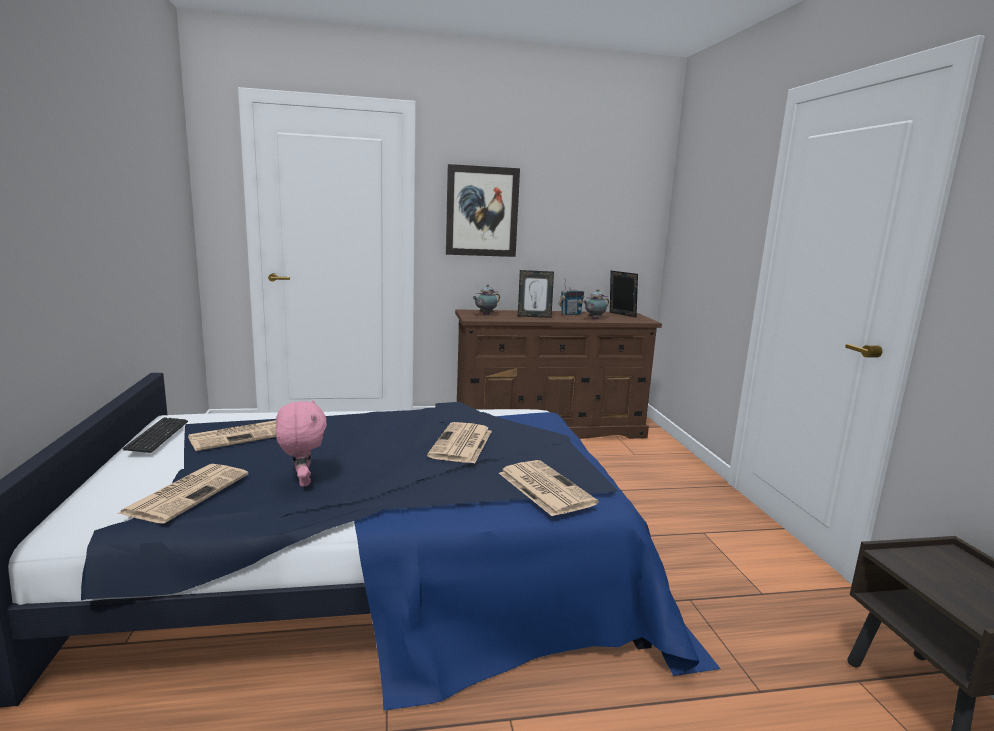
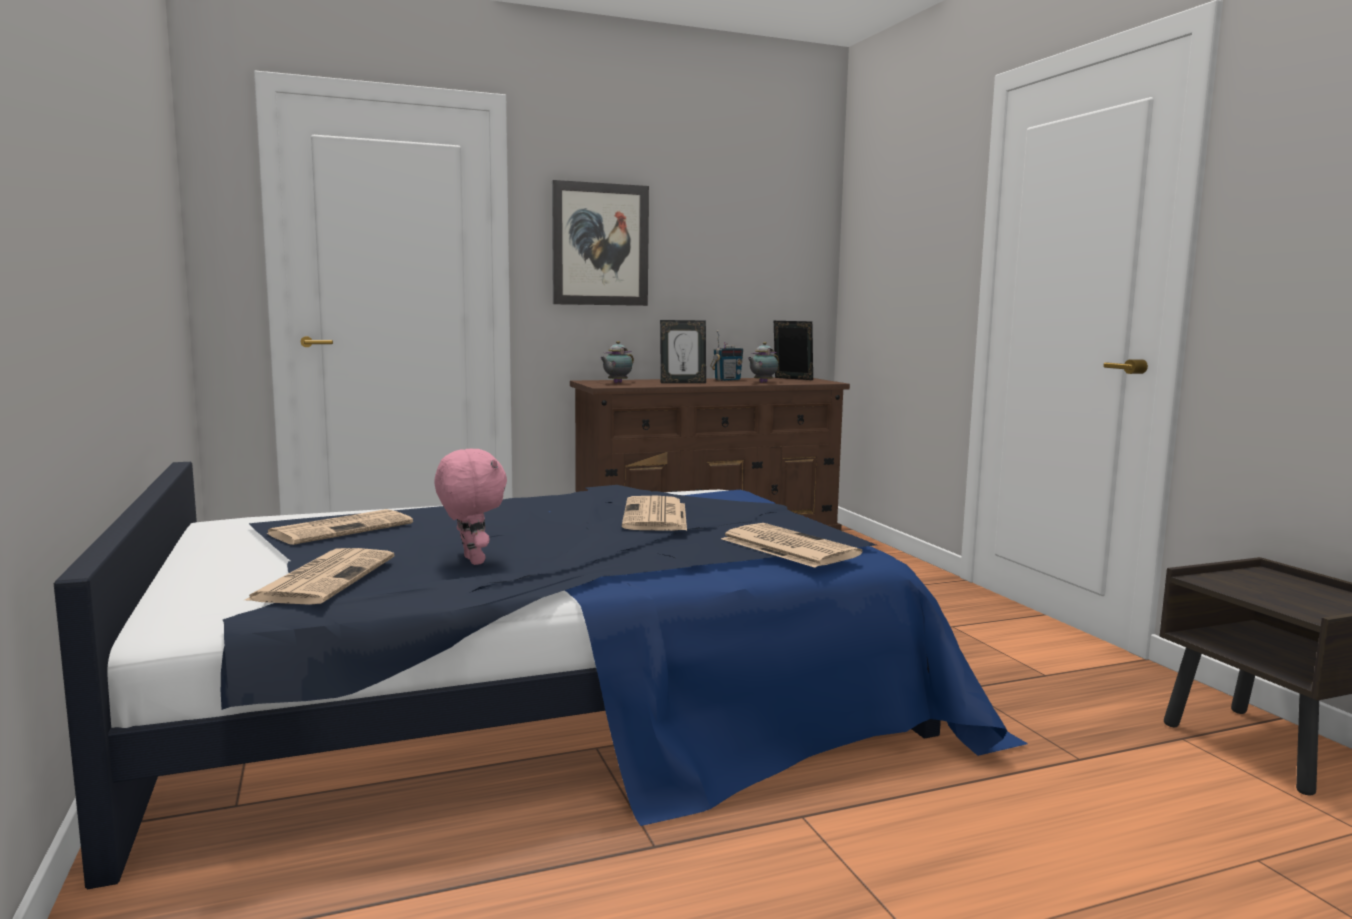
camera: 10 degrees left, 5 degrees down
(157, 436) = (220, 536): keyboard -> none

